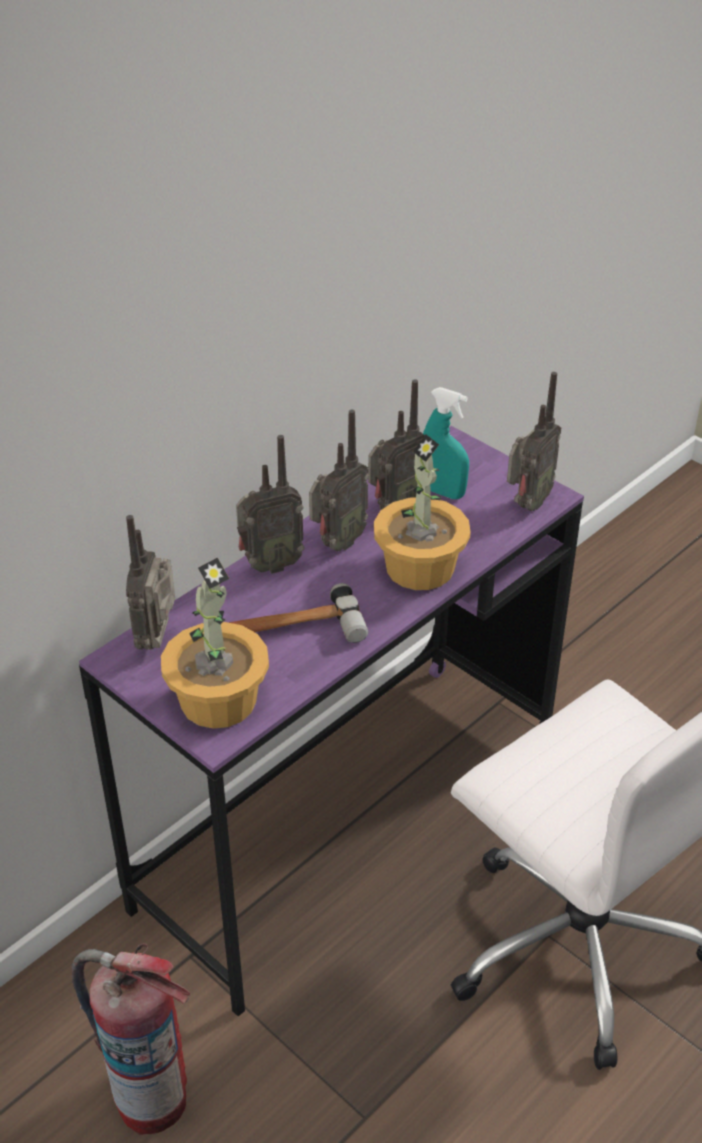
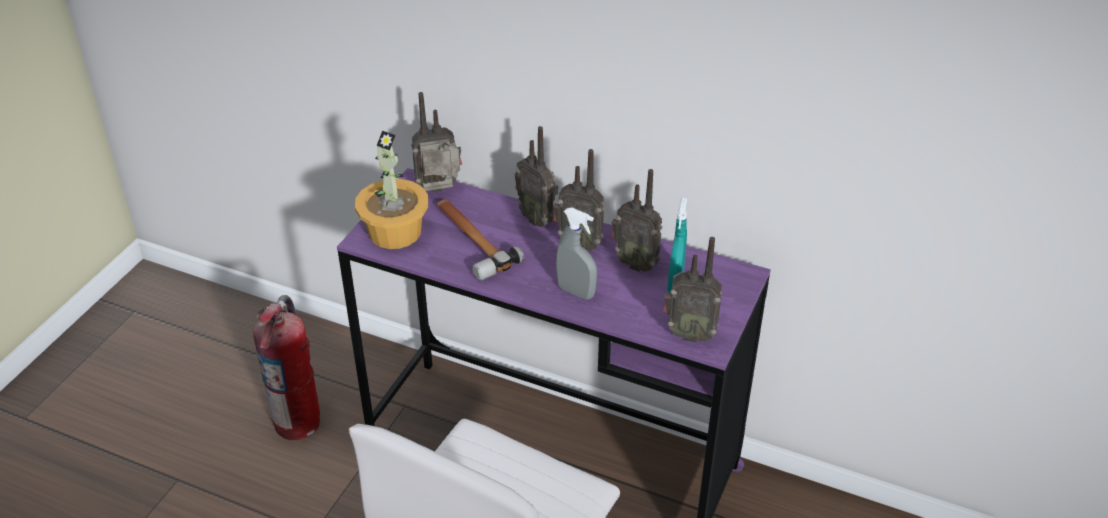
camera: 70 degrees right, 0 degrees up
(421, 567) = (576, 291): potted plant -> grey spray bottle

